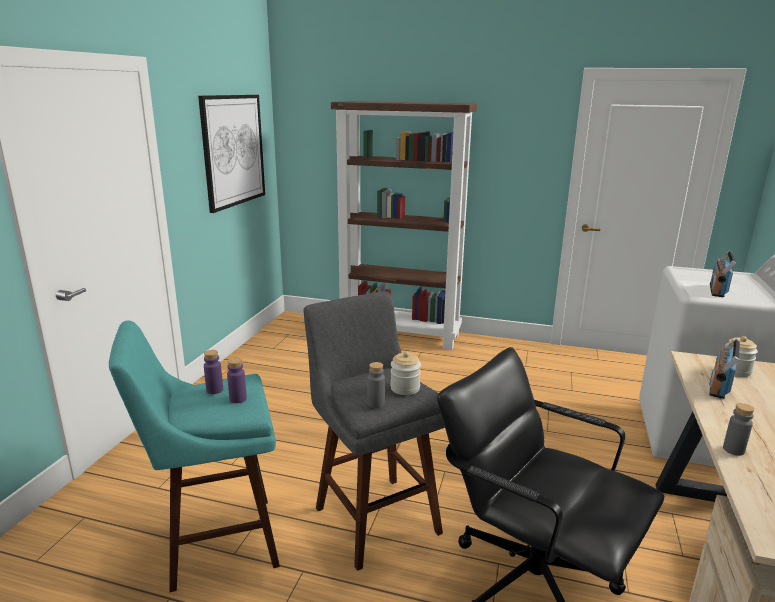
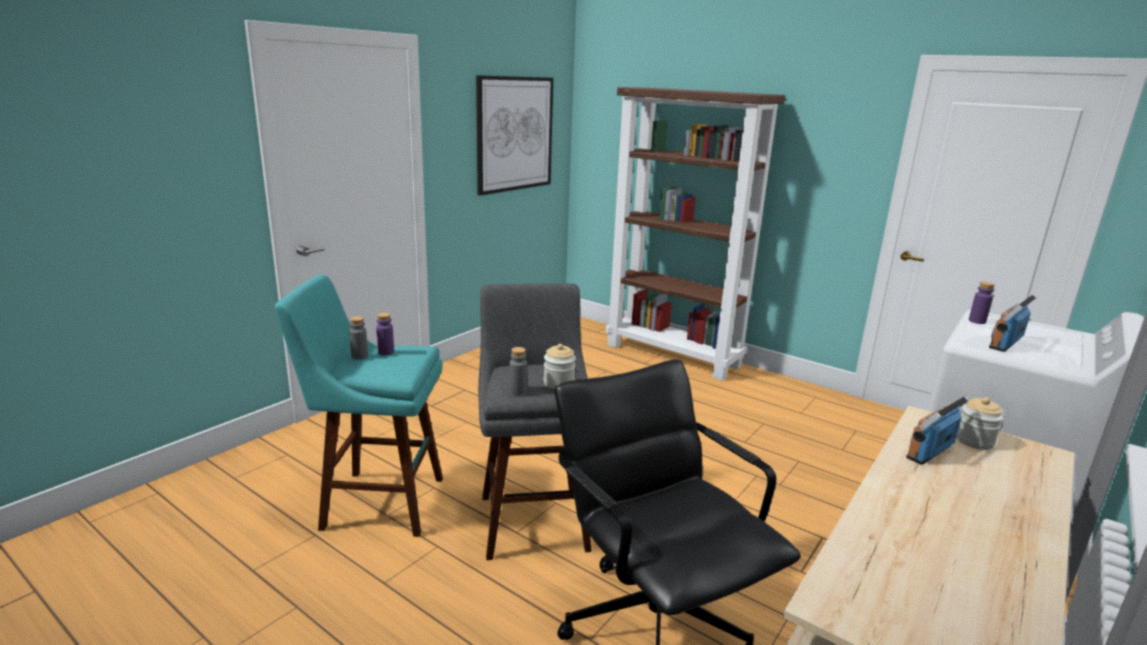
camera: 20 degrees right, 0 degrees up
(238, 399) = (399, 362): purple bottle -> purple bottle (977, 321)
(733, 450) = (873, 514): grey bottle -> grey bottle (359, 356)

